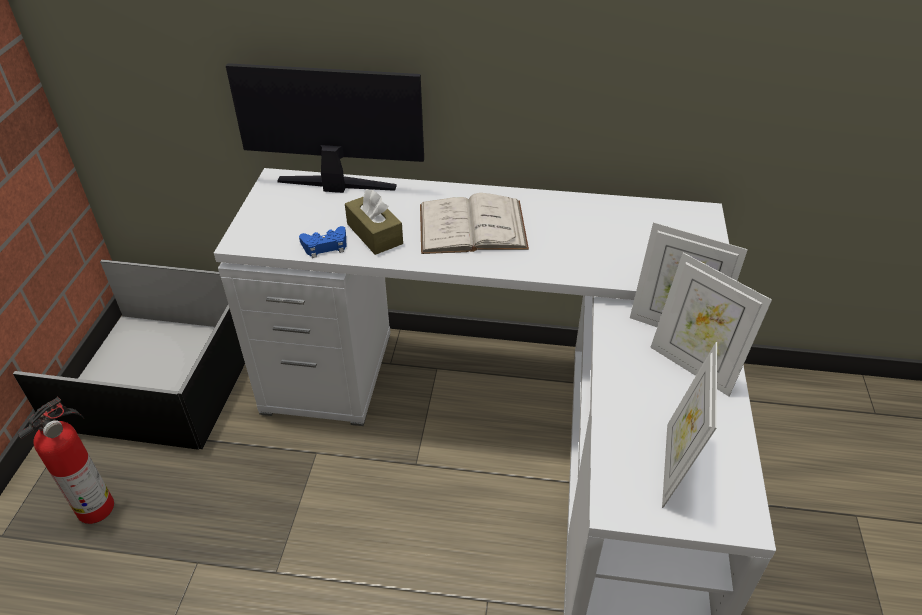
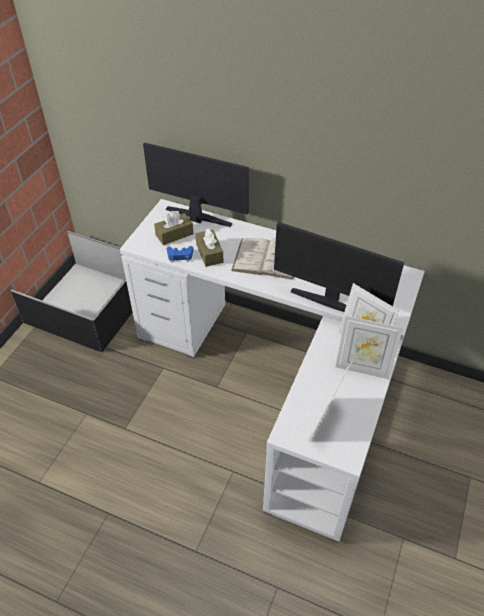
camera: 15 degrees right, 5 degrees up
(98, 506) = (42, 371): fire extinguisher -> none
(304, 216) = (174, 234): none -> brown tissue box
(601, 272) = (330, 302): none -> monitor
(694, 366) = (362, 368): picture frame -> picture frame turned 45 degrees counterclockwise

